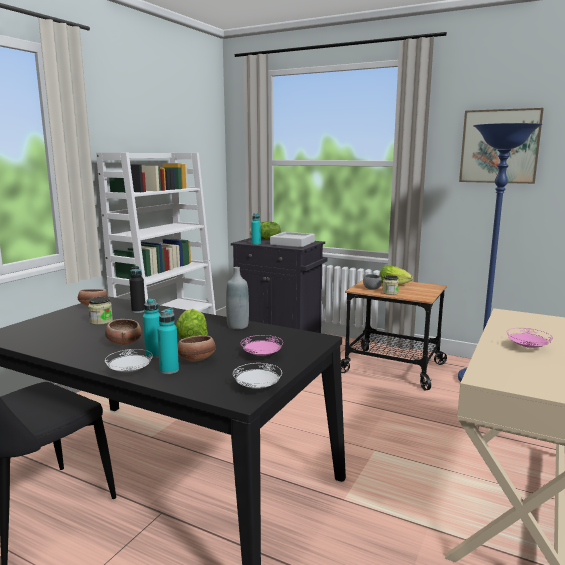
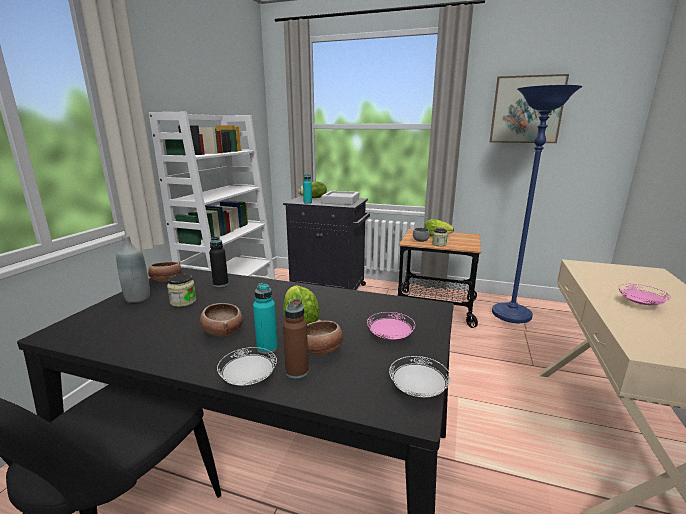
camera: 10 degrees left, 5 degrees up
(169, 370) = (297, 371): turquoise bottle -> brown bottle
(237, 326) = (338, 297): grey bottle -> grey bottle (138, 298)

